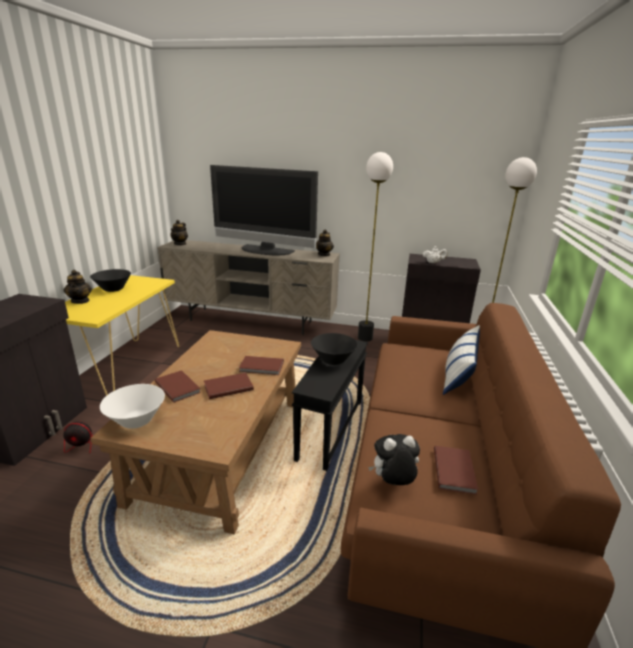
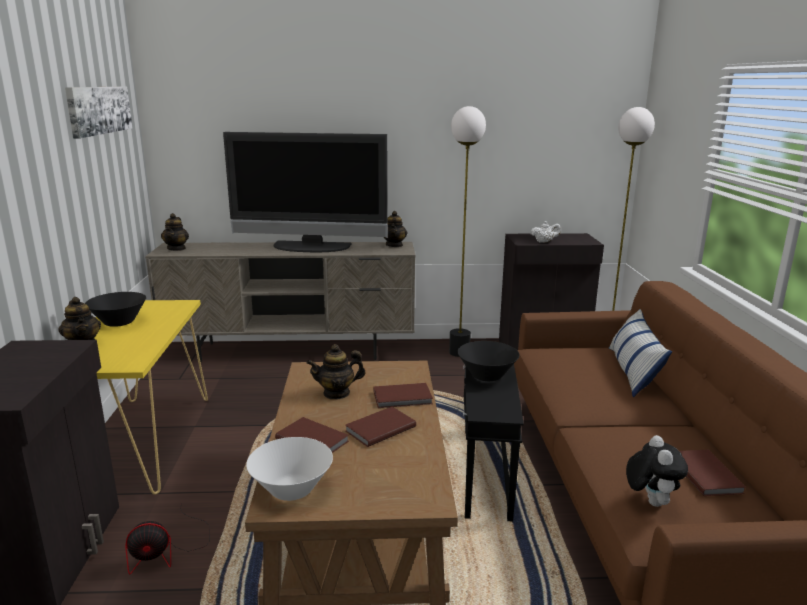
camera: 15 degrees left, 5 degrees down
(120, 146) = (99, 110): none -> picture
(220, 356) = (337, 393): none -> teapot
(392, 483) = (650, 501): plush toy -> plush toy turned 120 degrees clockwise

